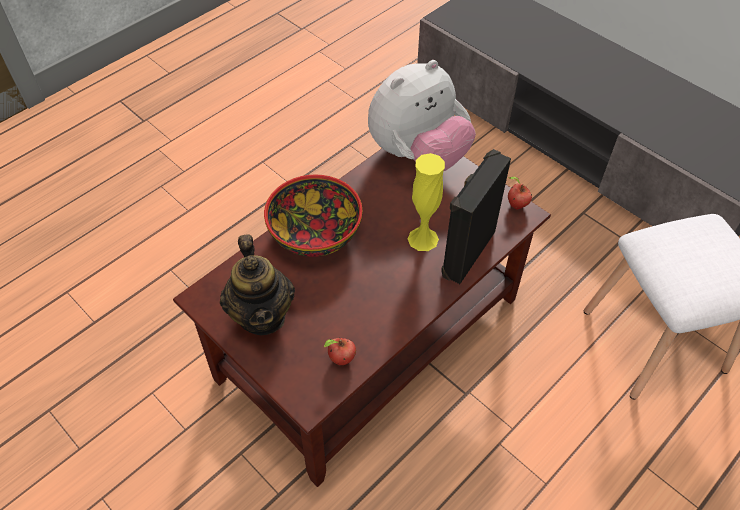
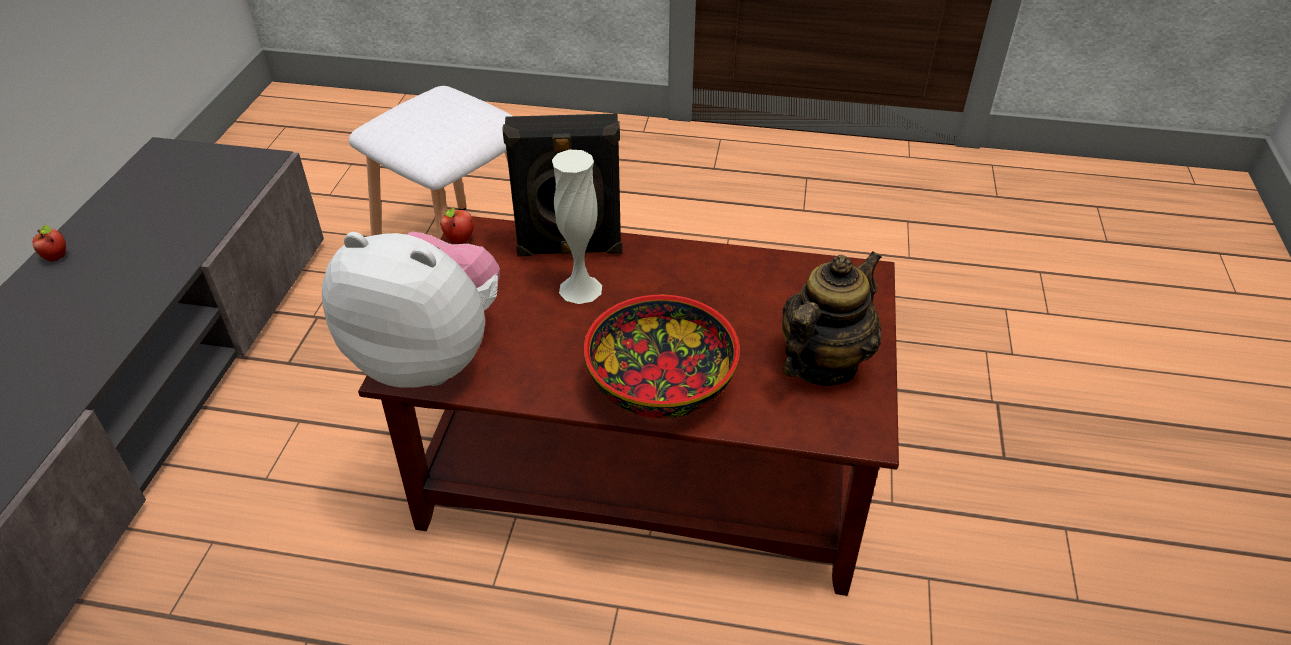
camera: 125 degrees left, 10 degrees down
(341, 360) = (800, 276): apple -> apple (58, 257)
(423, 239) = (580, 289): yellow vase -> white vase

